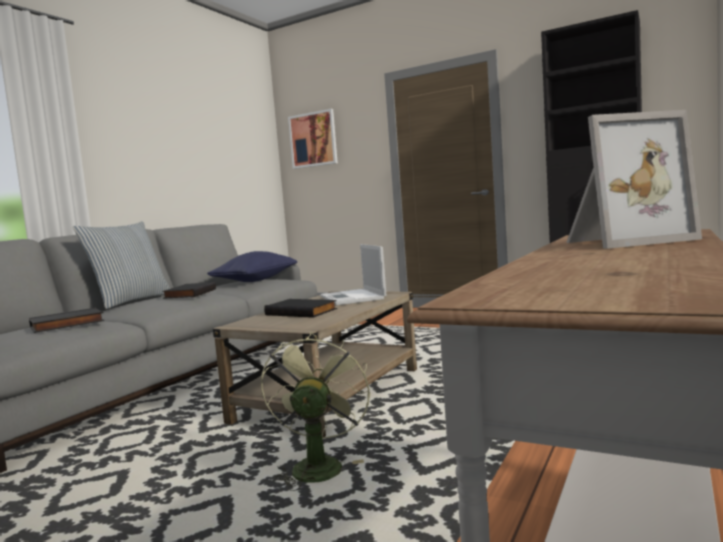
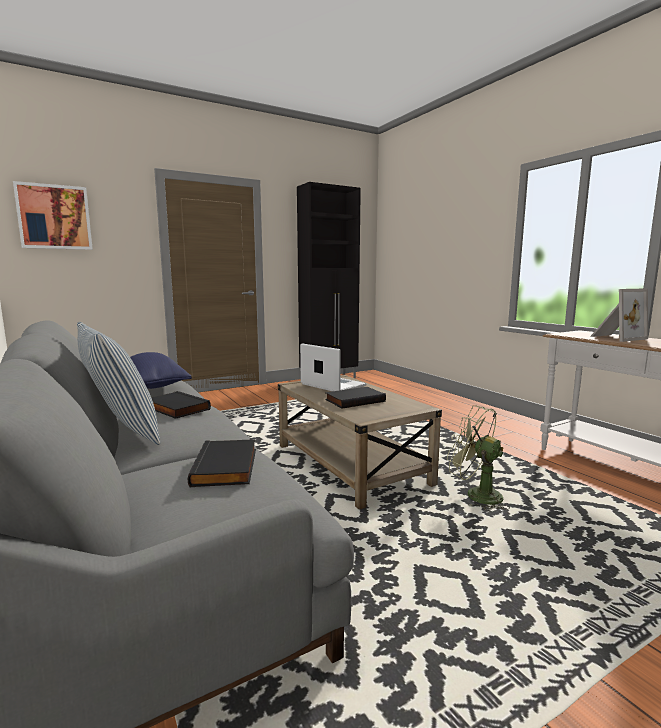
camera: 60 degrees left, 5 degrees up
(353, 298) = (332, 385): laptop -> laptop turned 150 degrees counterclockwise
(623, 241) = (616, 338): picture frame -> picture frame turned 45 degrees clockwise

